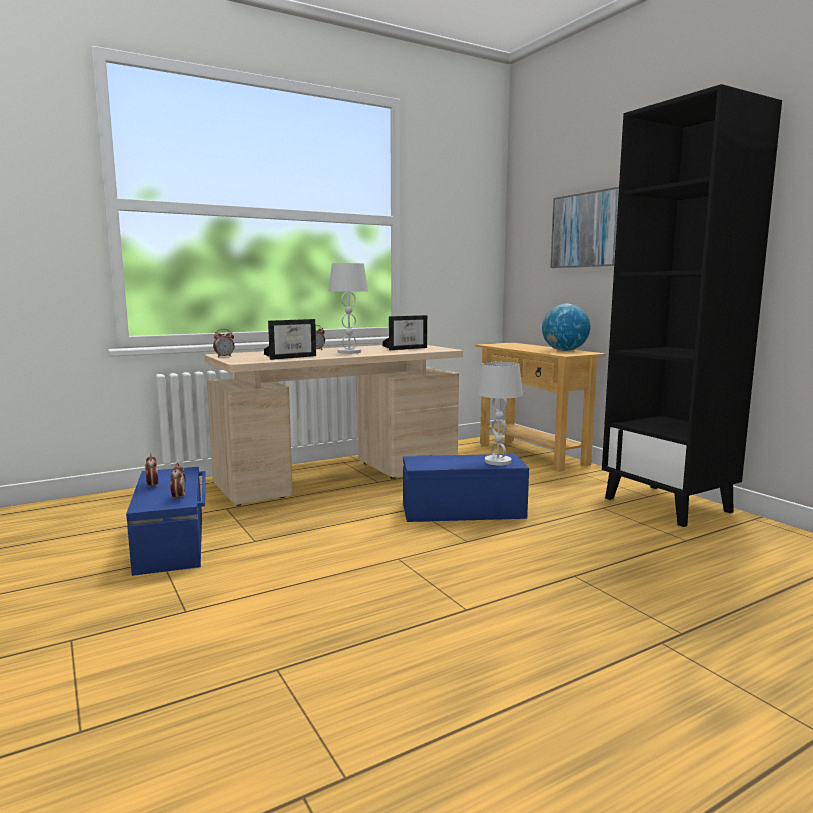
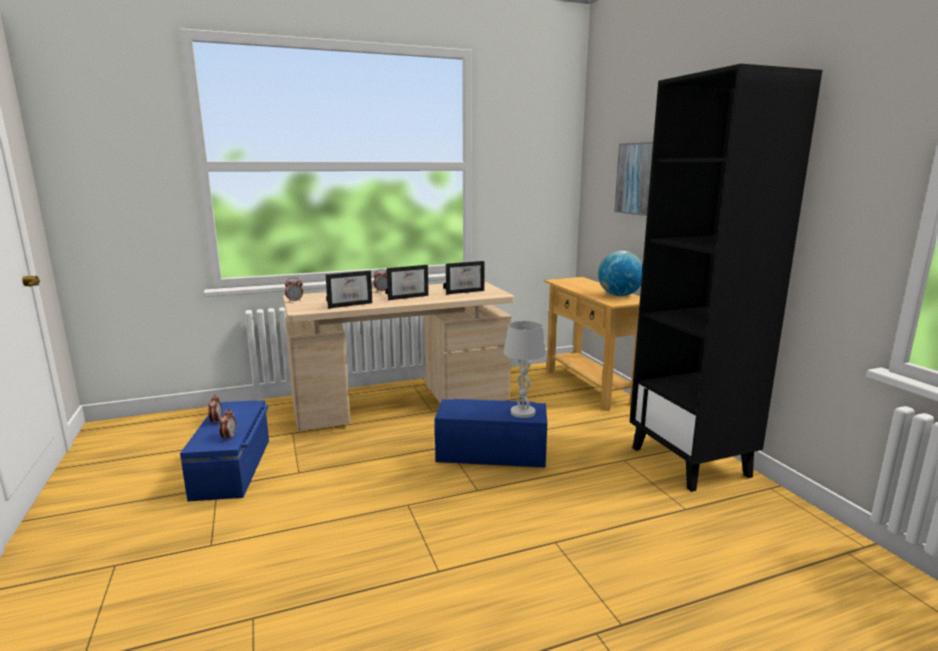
camera: 10 degrees right, 5 degrees up
(349, 352) = (407, 296): white table lamp -> picture frame

